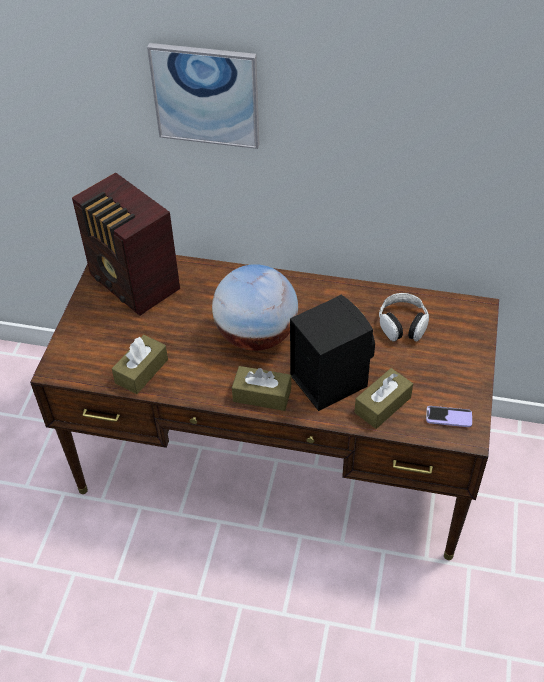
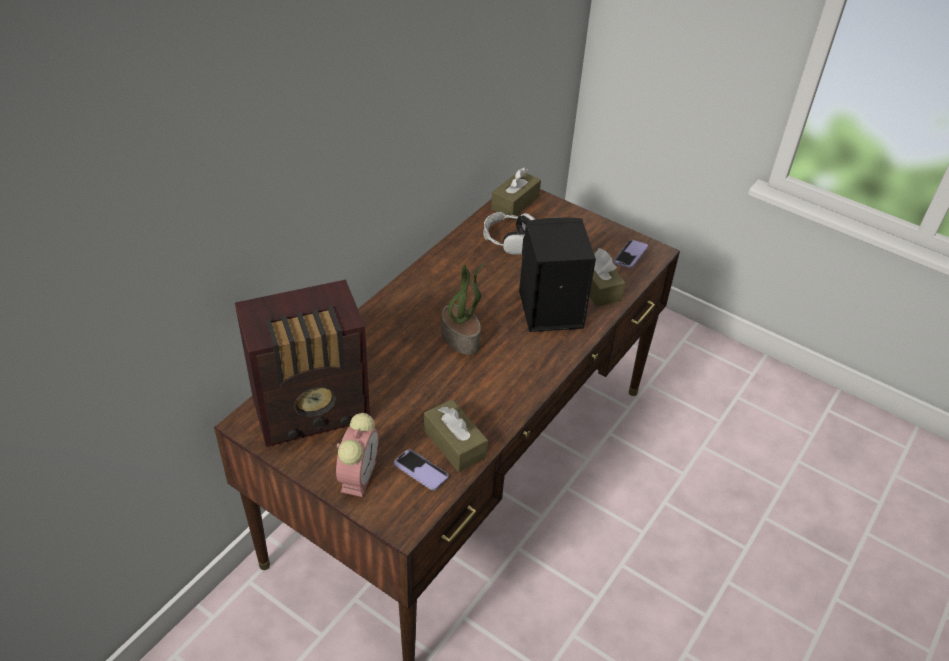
camera: 70 degrees left, 5 degrees down
(88, 330) = (358, 475): none -> alarm clock
(107, 361) = (421, 470): none -> phone
(206, 95) = (301, 131): picture -> none
(256, 336) = (461, 338): globe -> potted plant
(262, 395) = (542, 360): brown tissue box -> brown tissue box (515, 203)

